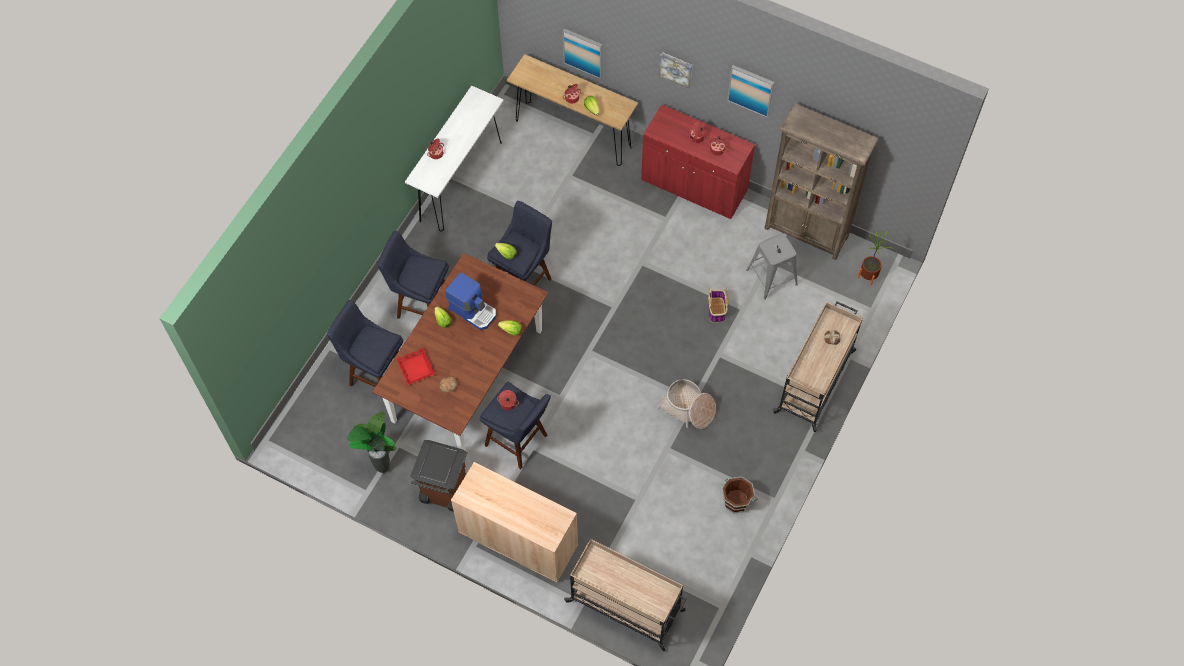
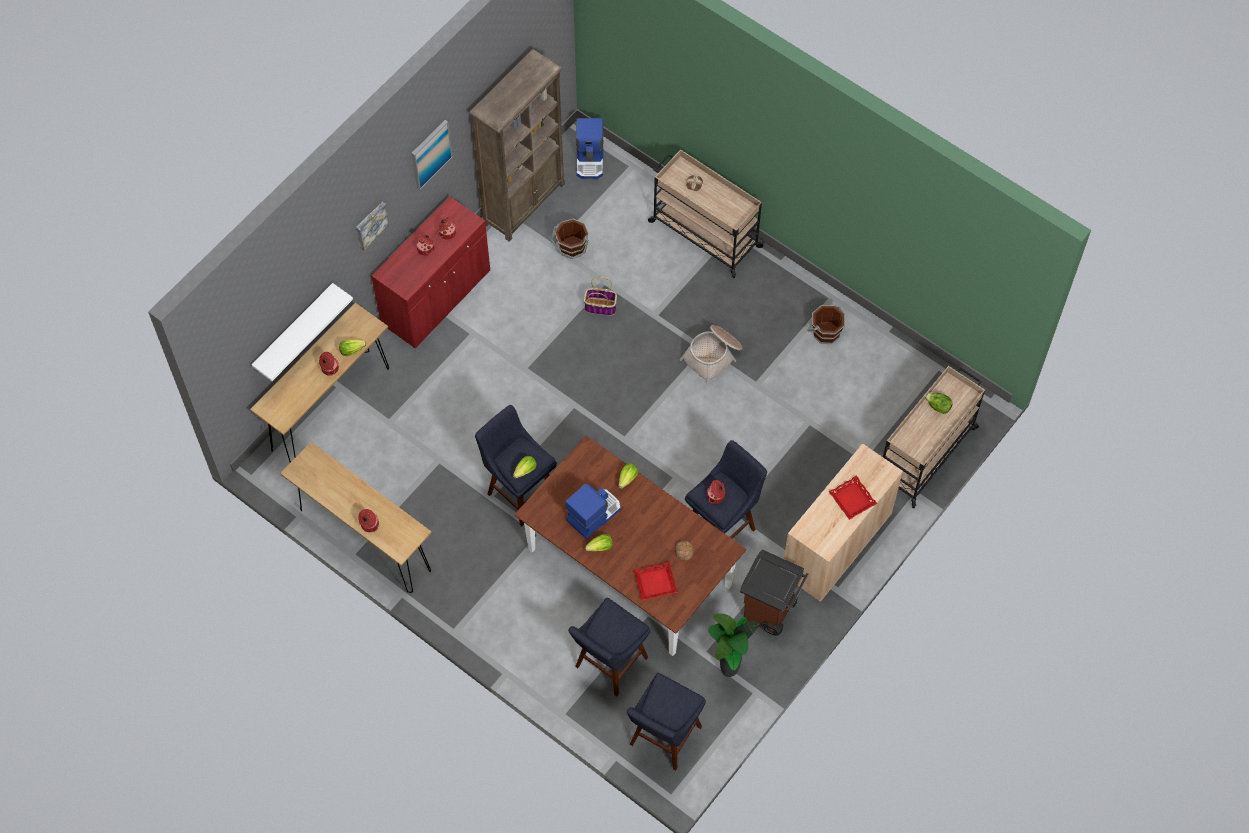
camera: 80 degrees left, 0 degrees up
(421, 305) = (527, 605): blue stool -> blue stool (663, 739)
(460, 181) = (365, 539): white console table -> brown console table
(516, 511) = (852, 499): none -> red tray
(583, 52) = (294, 329): picture -> white shelf
(640, 584) = (938, 406): none -> lettuce
(771, 277) = (572, 247): grey stool -> brown bucket
(868, 276) = (590, 159): potted plant -> coffee machine

